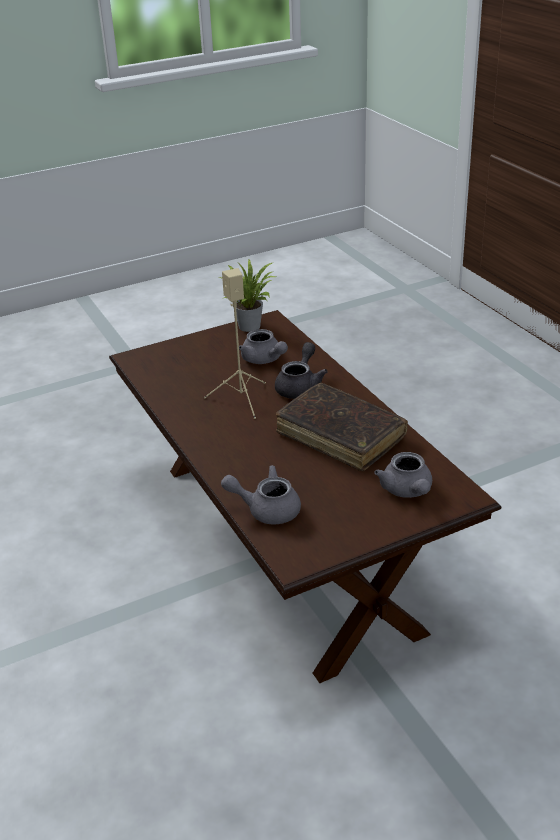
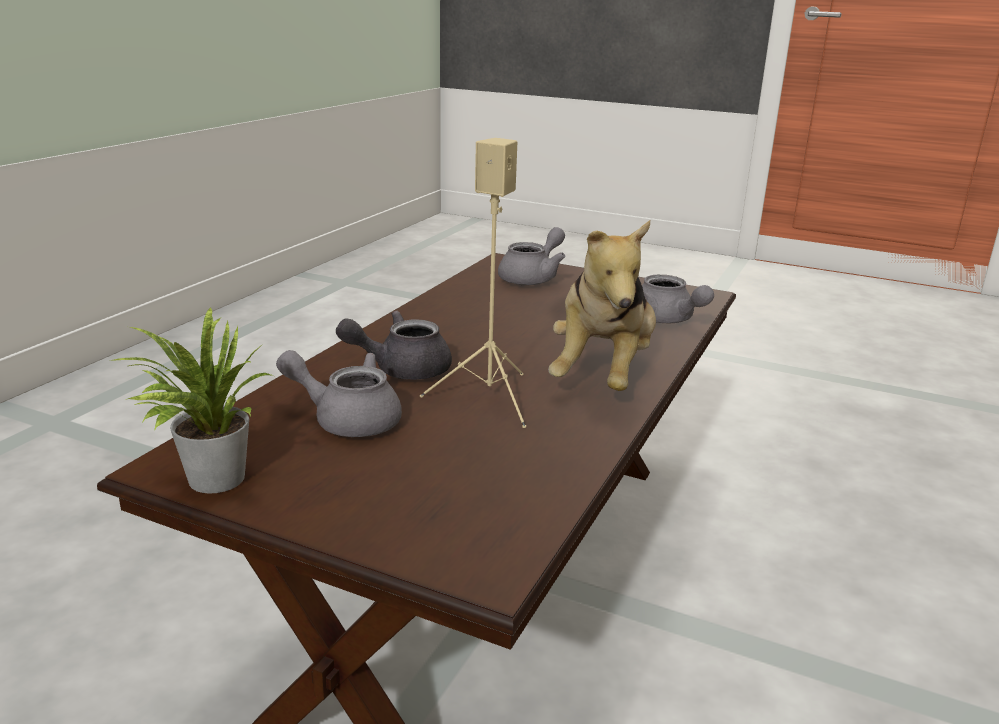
camera: 130 degrees left, 10 degrees down
(224, 442) = (603, 375): none -> plush toy
(264, 360) = (347, 419): grey teapot -> grey teapot turned 90 degrees counterclockwise
(340, 436) = (486, 320): brown book -> none

